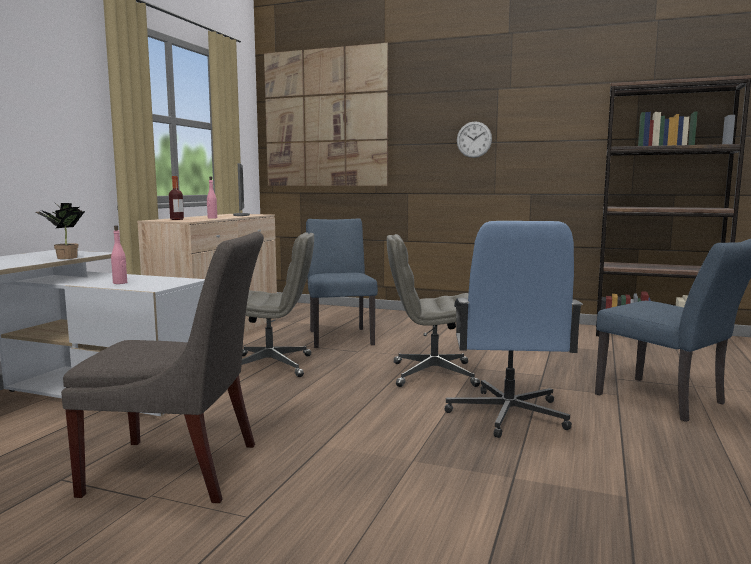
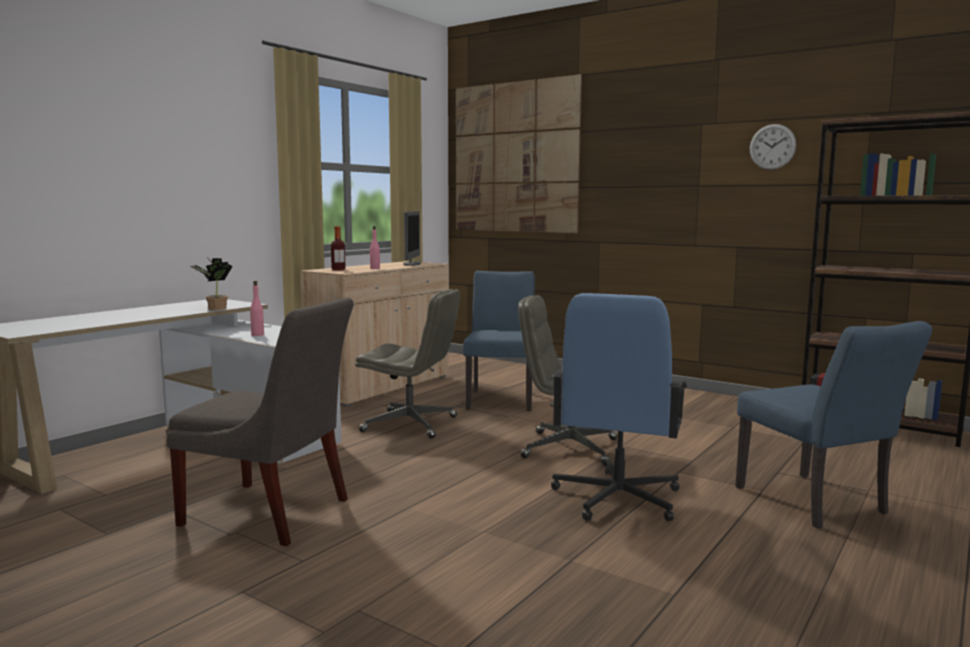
camera: 15 degrees right, 0 degrees up
(474, 139) = (673, 183): wall clock -> wall clock (772, 147)

